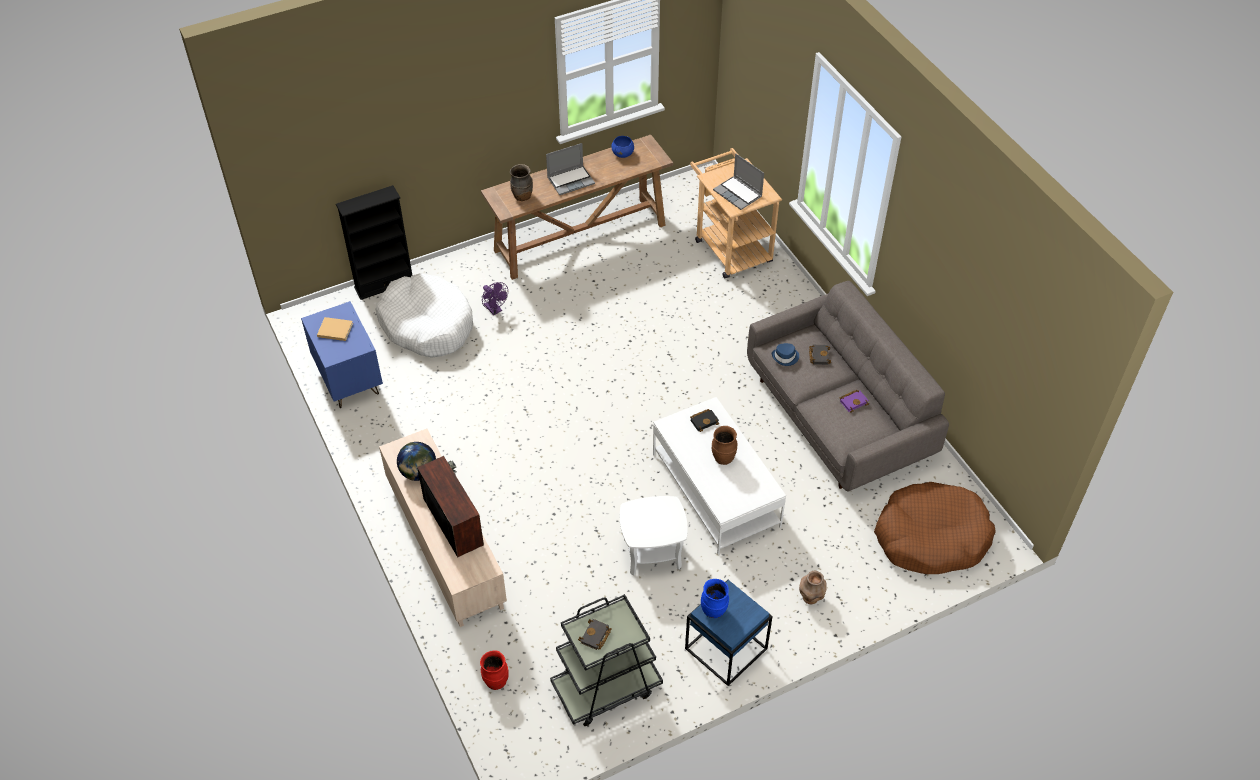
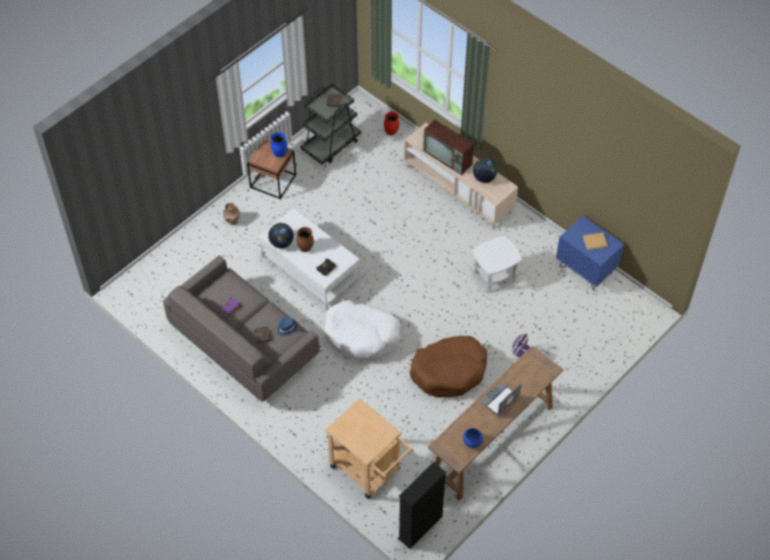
camera: 160 degrees right, 5 degrees up
(384, 284) = (614, 351): black bookcase -> black bookcase (420, 527)
(427, 324) = (561, 327): white dog bed -> white dog bed (362, 336)
(522, 196) = (528, 372): brown vase -> none
(652, 553) = (335, 219): white side table -> white side table (494, 275)
(726, 650) = (273, 181): blue side table -> brown side table
(738, 194) = (361, 422): laptop -> none
(755, 474) = (281, 243): none -> globe
(930, 537) = (166, 278): brown dog bed -> brown dog bed (449, 371)

